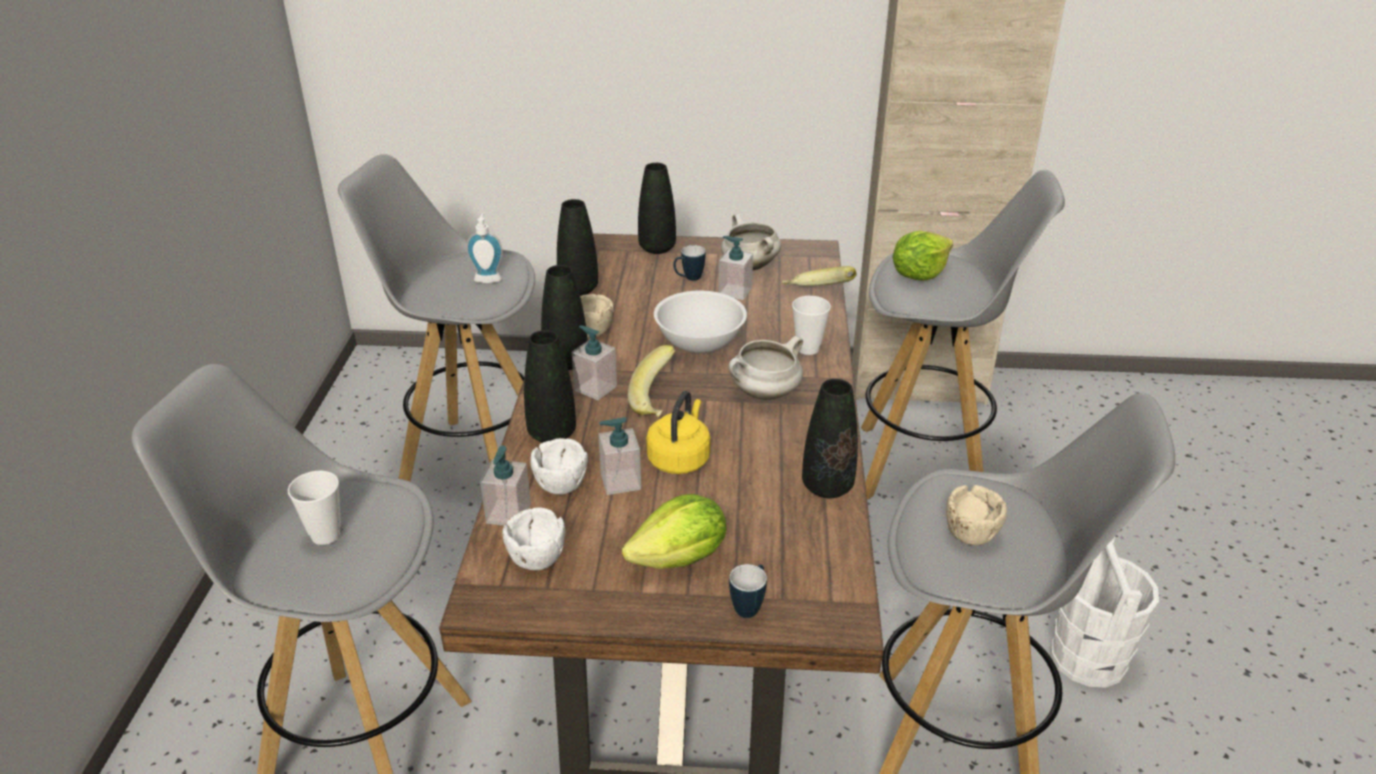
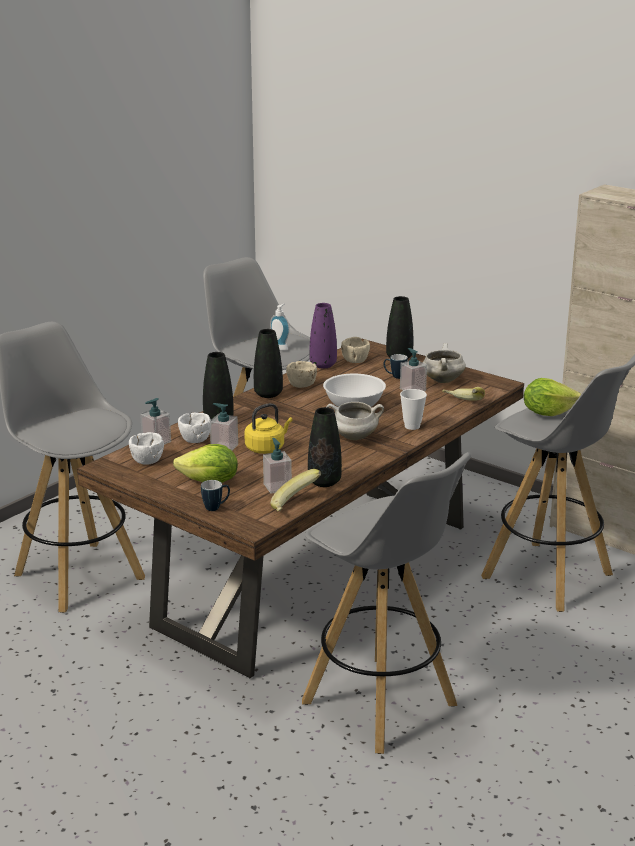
camera: 35 degrees right, 10 degrees down
(325, 535) = (71, 424): cup -> none
(578, 289) = (323, 365): black vase -> purple vase
(595, 388) = (267, 409): soap dispenser -> soap dispenser (277, 487)
(658, 401) = (291, 423): banana -> banana (295, 506)
(971, 534) = (370, 523): beige bowl -> beige bowl (355, 360)
(1088, 659) = (523, 705): white bucket -> none

